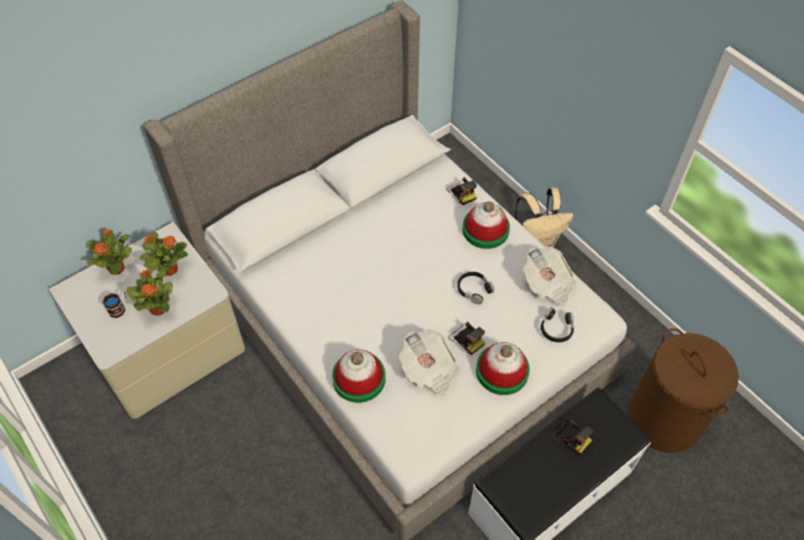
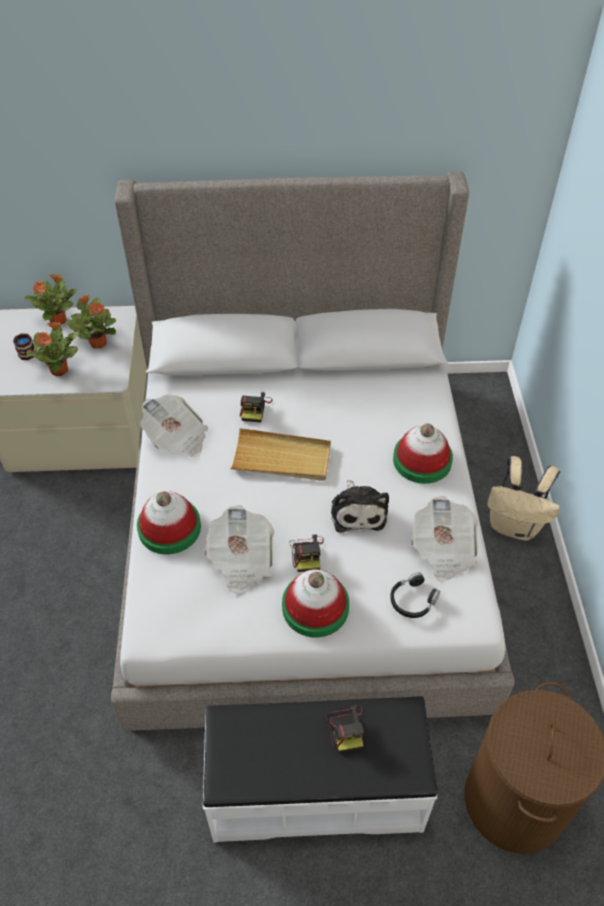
camera: 35 degrees right, 5 degrees down
(303, 310) = (177, 438): none -> newspaper
(392, 281) = (281, 458): none -> beige tray
(462, 192) = (429, 412): camera -> camera (254, 408)
(474, 289) = (358, 511): black headphones -> plush toy

